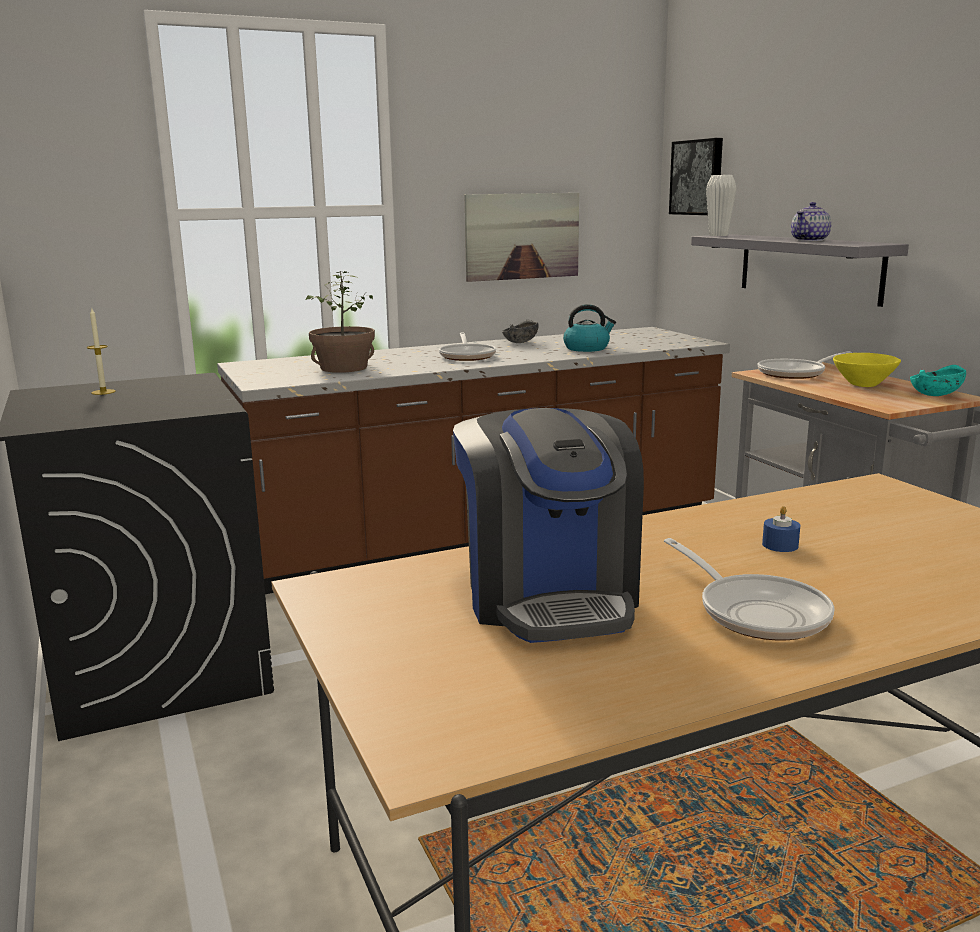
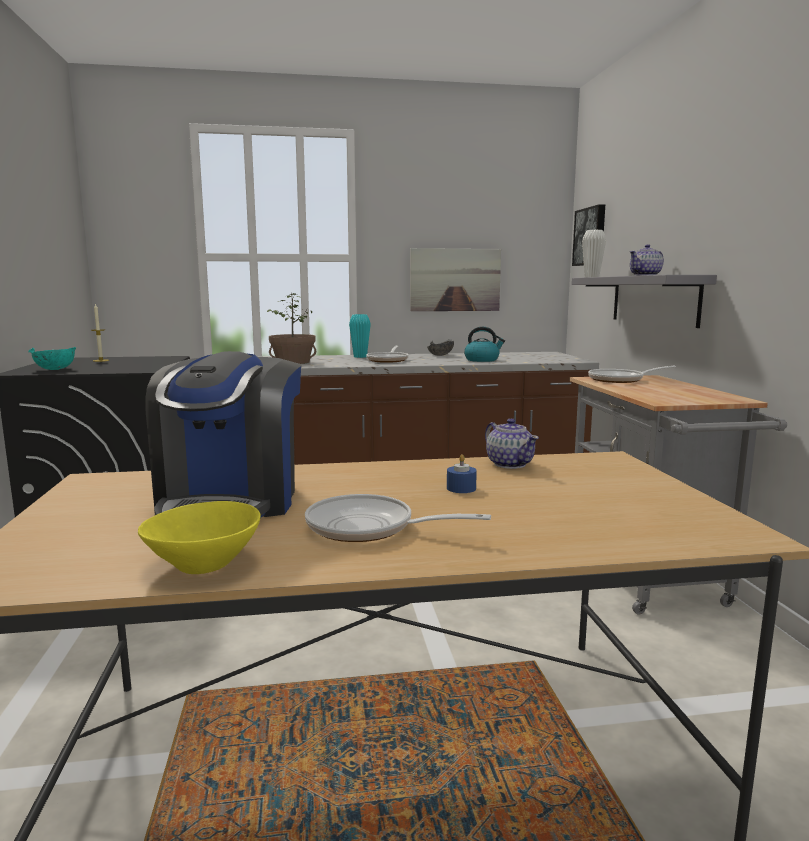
camera: 15 degrees right, 5 degrees down
(419, 351) = (360, 357): none -> turquoise vase
(756, 612) = (369, 528): frying pan -> frying pan turned 120 degrees clockwise
(786, 504) = (510, 464): none -> teapot
(862, 384) = (665, 388): yellow bowl -> yellow bowl (203, 564)
(934, 395) = (717, 397): turquoise bowl -> turquoise bowl (55, 369)

